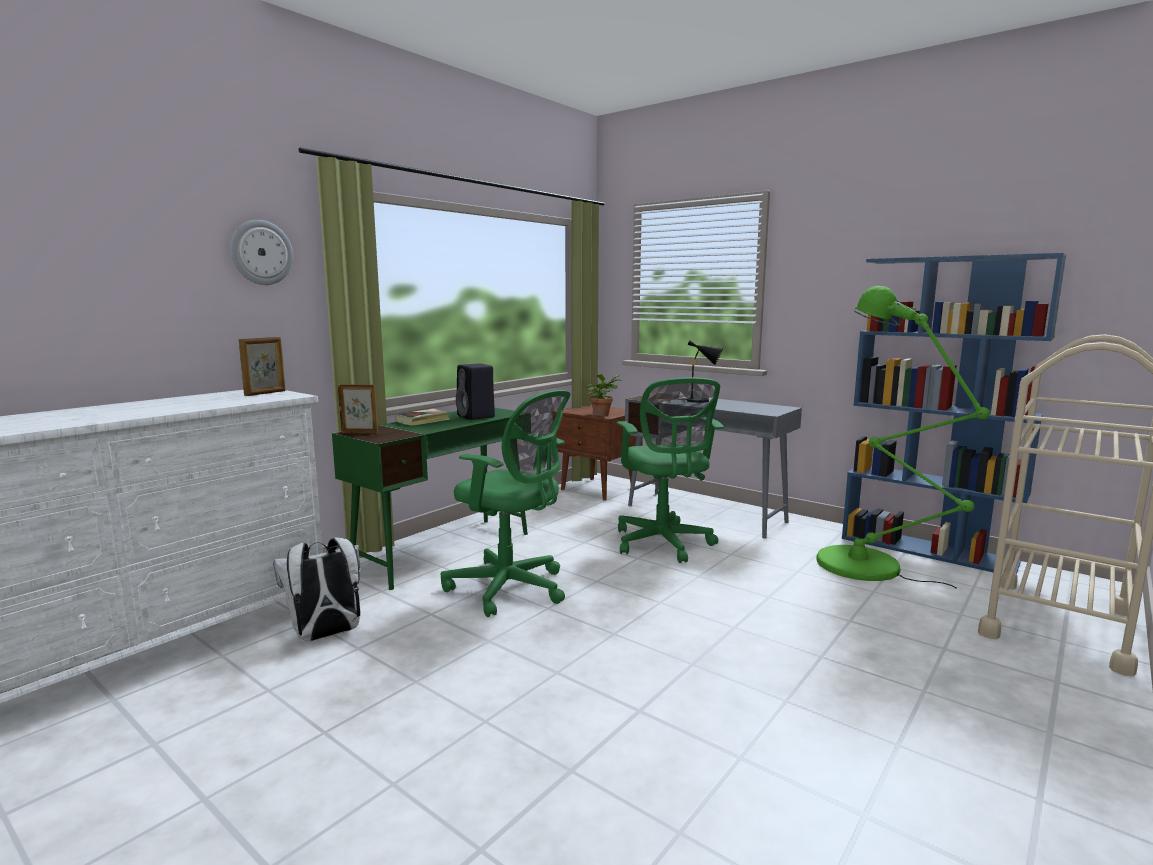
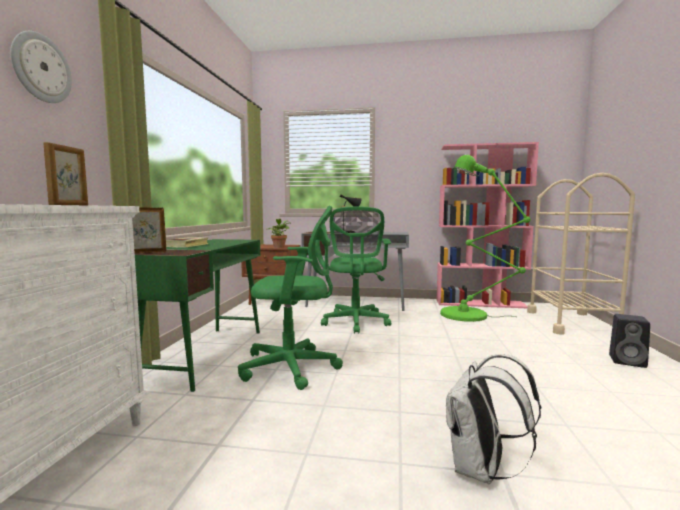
camera: 30 degrees left, 5 degrees down
(326, 635) = (171, 444): white backpack -> white backpack (481, 470)
(476, 416) = (225, 242): black speaker -> black speaker (628, 361)
(664, 544) = (355, 323): green office chair -> green office chair turned 45 degrees clockwise
(928, 550) = (480, 303): blue bookcase -> pink bookcase

